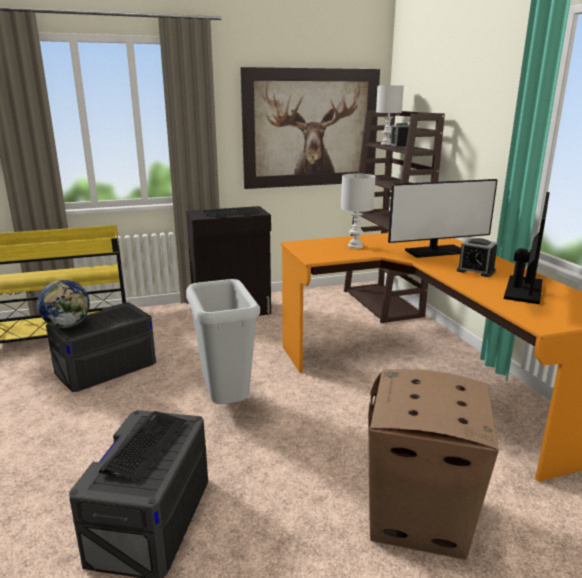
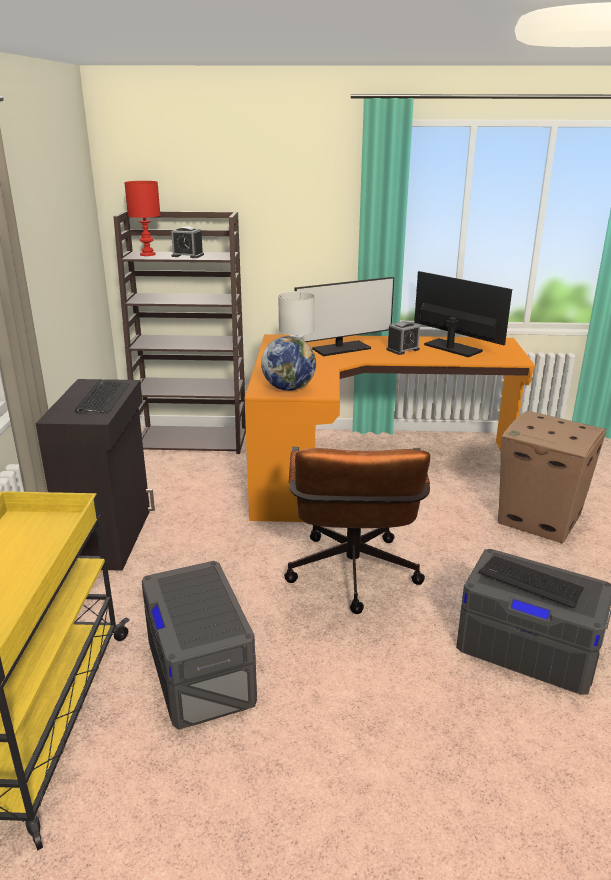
camera: 70 degrees left, 5 degrees up
(68, 325) = (196, 636): globe -> globe (289, 388)
(225, 404) = (352, 578): grey trash can -> brown office chair
(311, 128) = (64, 252): picture -> none
(386, 144) = (147, 254): white table lamp -> red table lamp
(435, 252) = (341, 349): monitor -> monitor turned 60 degrees clockwise

